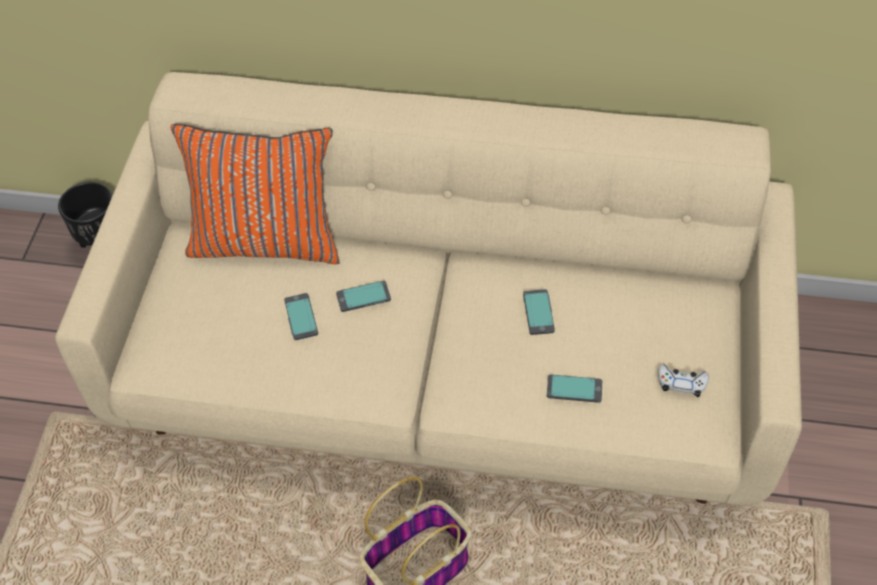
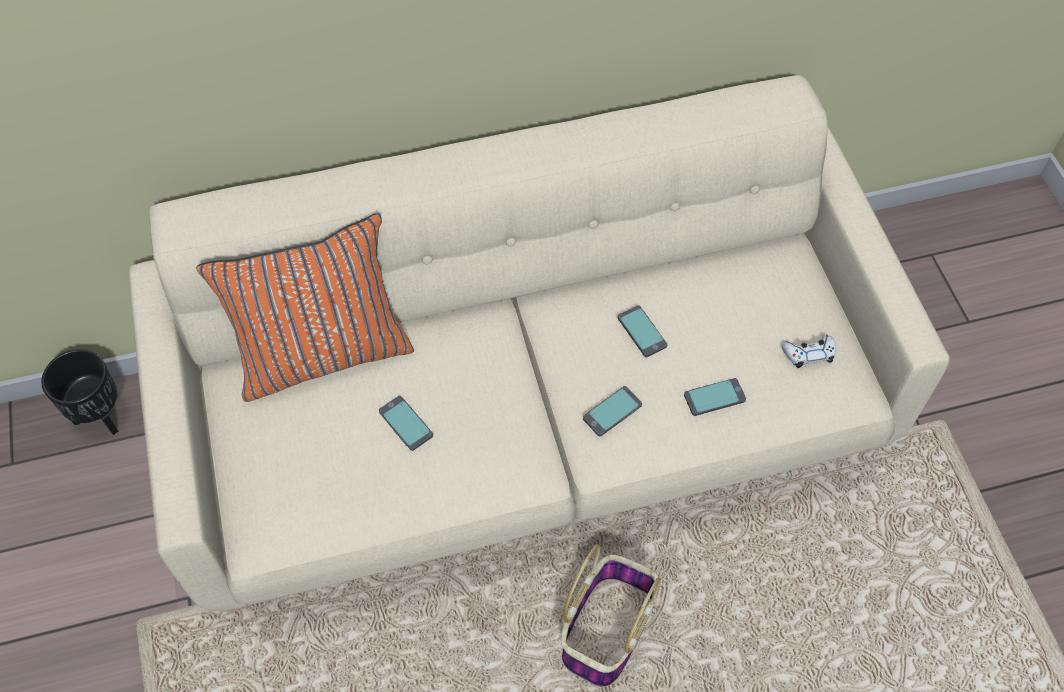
camera: 25 degrees left, 5 degrees up
(363, 297) = (459, 378): phone -> phone (612, 412)

